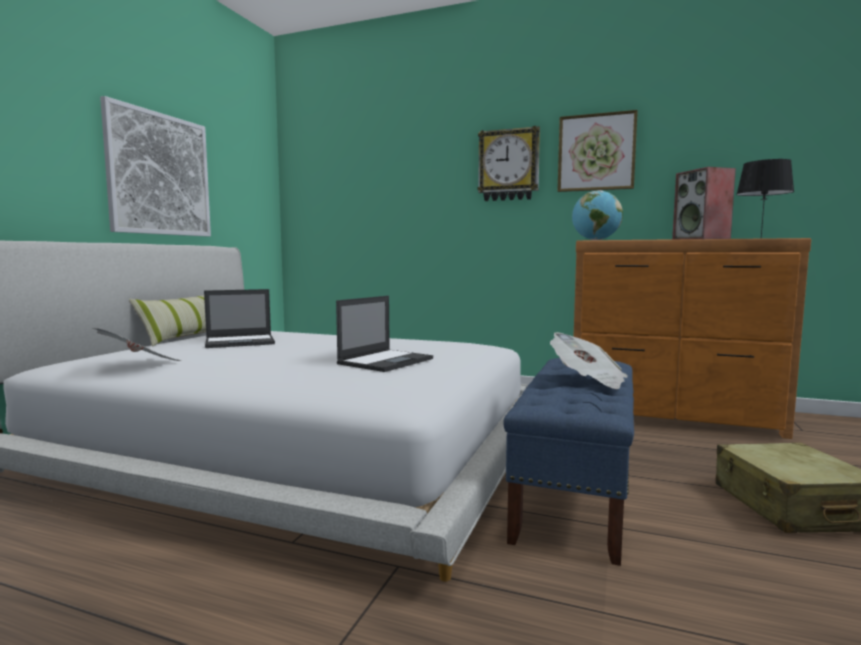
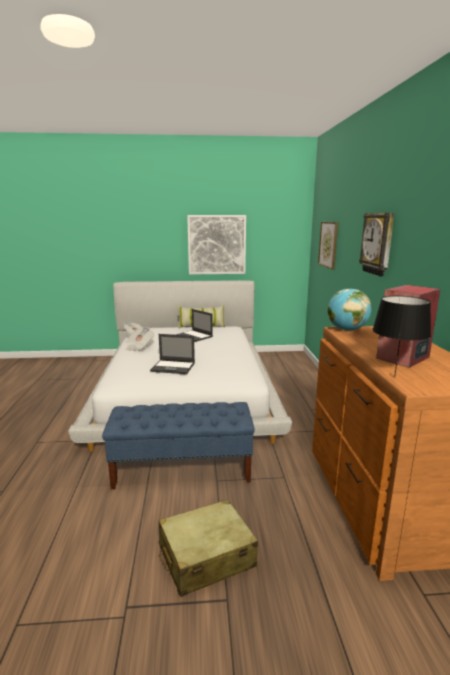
camera: 65 degrees right, 10 degrees up
(588, 380) = (178, 415): newspaper -> newspaper (139, 347)
(596, 152) = (418, 242): picture -> picture (328, 244)

